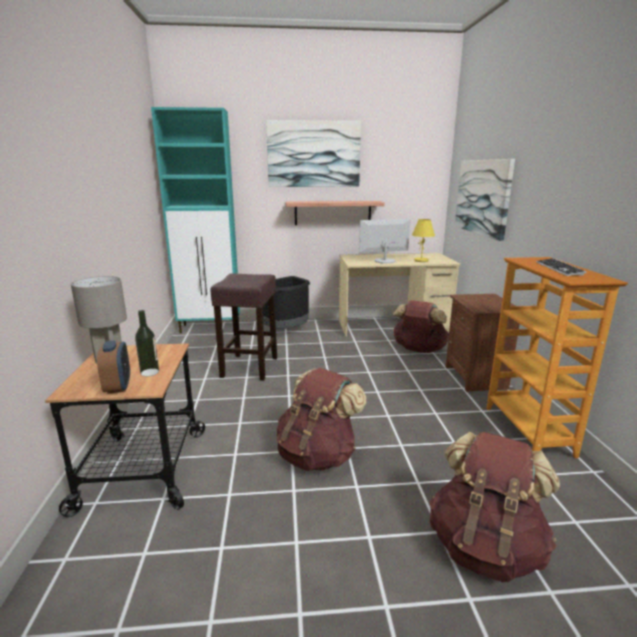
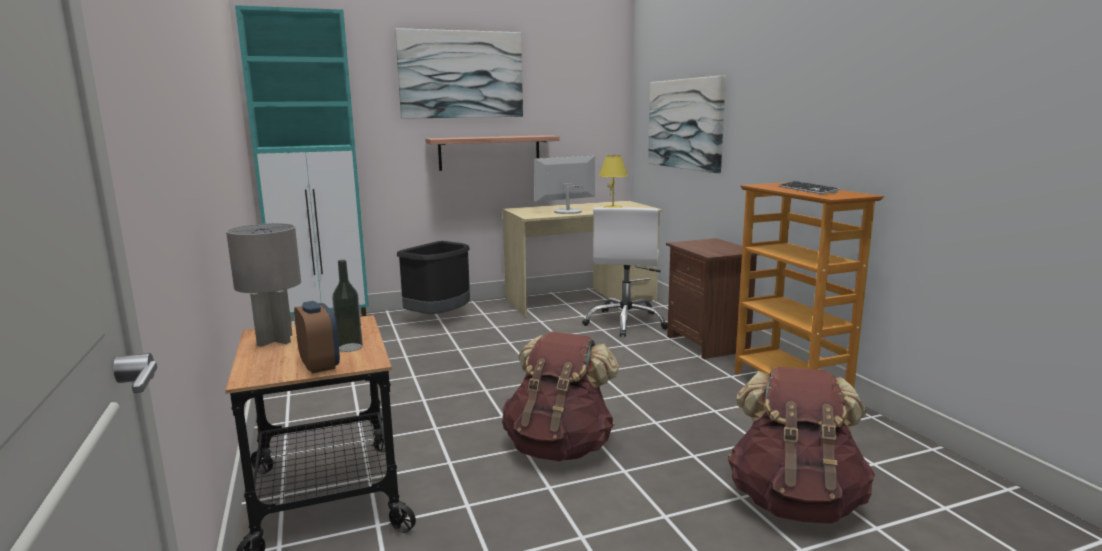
camera: 15 degrees left, 5 degrees down
(249, 367) = (411, 365): brown stool -> none
(418, 350) = (626, 323): brown backpack -> white office chair

